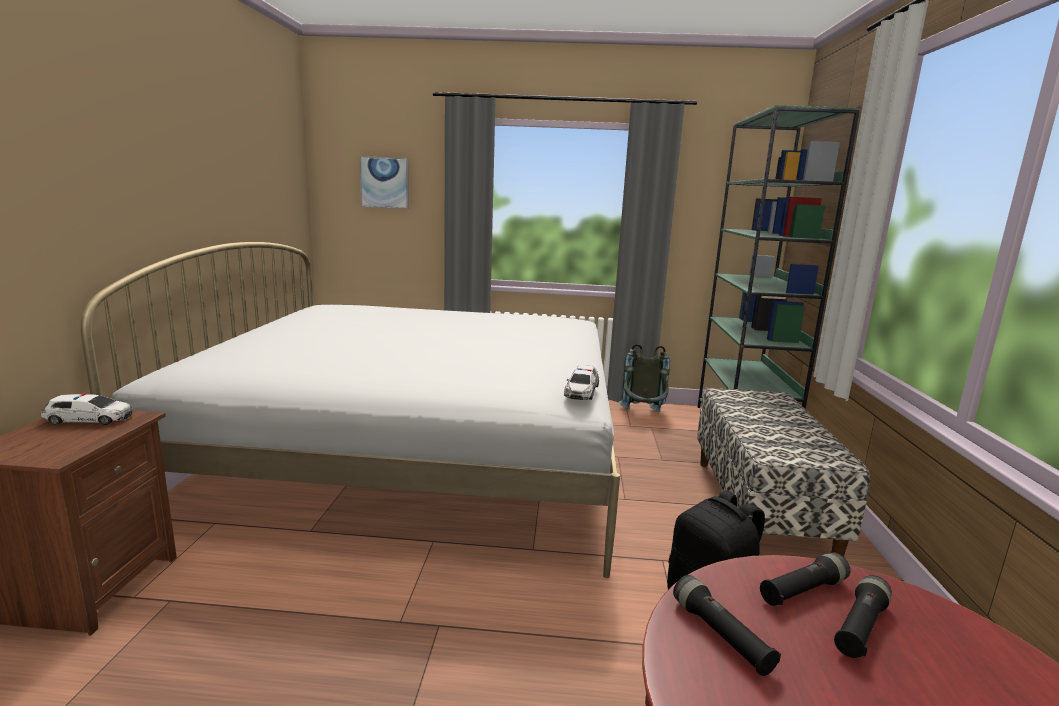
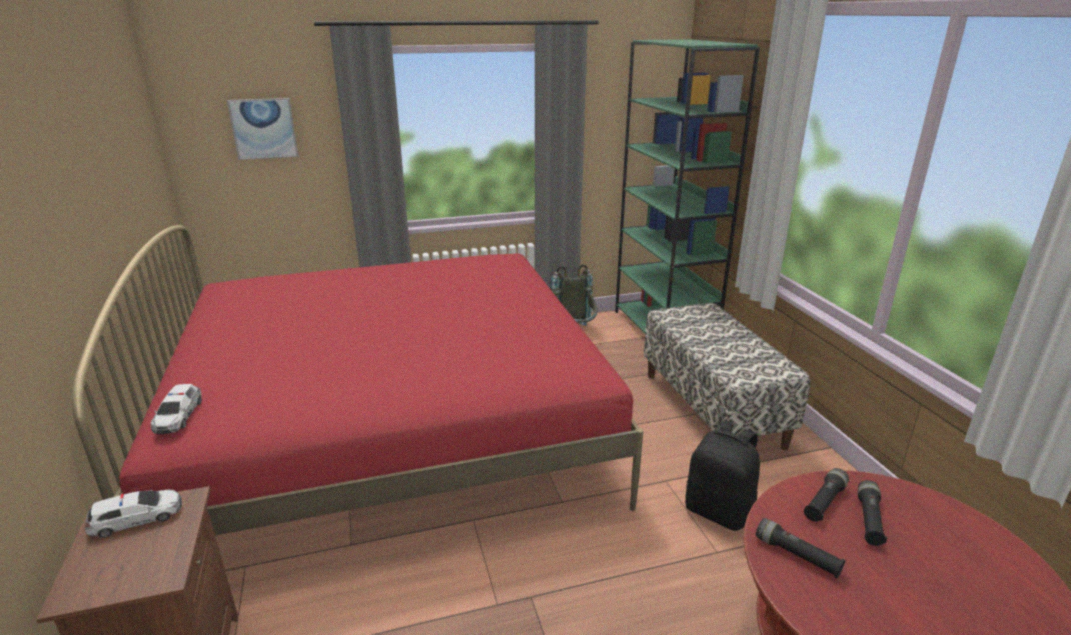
camera: 20 degrees left, 10 degrees up
(417, 454) = (393, 429): white bed -> red bed
(581, 391) = (591, 360): toy car -> toy car (178, 416)

